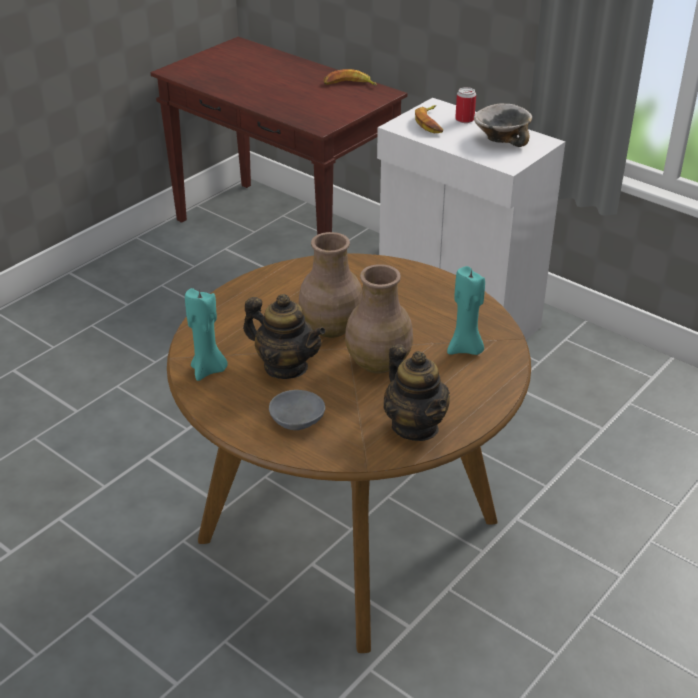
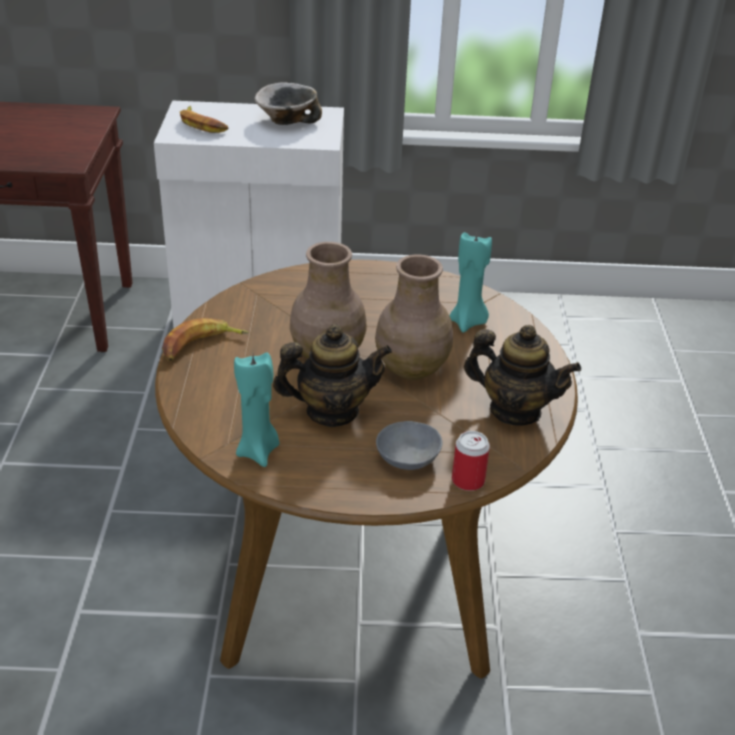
camera: 40 degrees left, 0 degrees up
(349, 84) = (48, 113): banana -> banana (201, 346)
(464, 119) = (230, 112): can -> can (468, 480)

